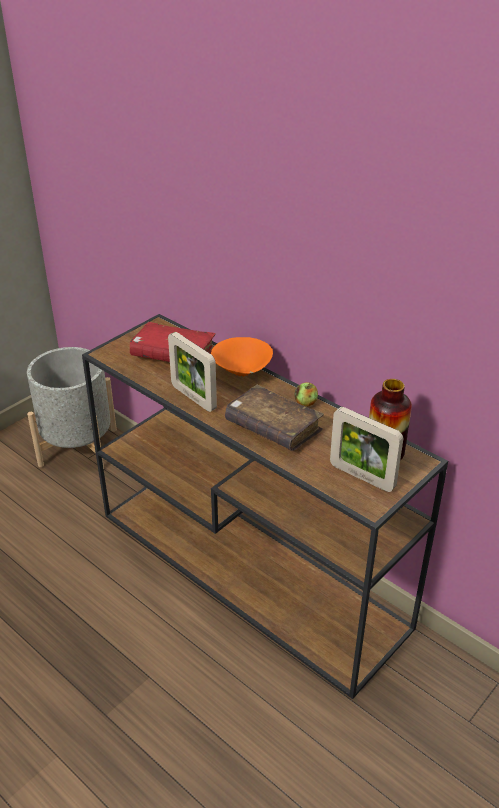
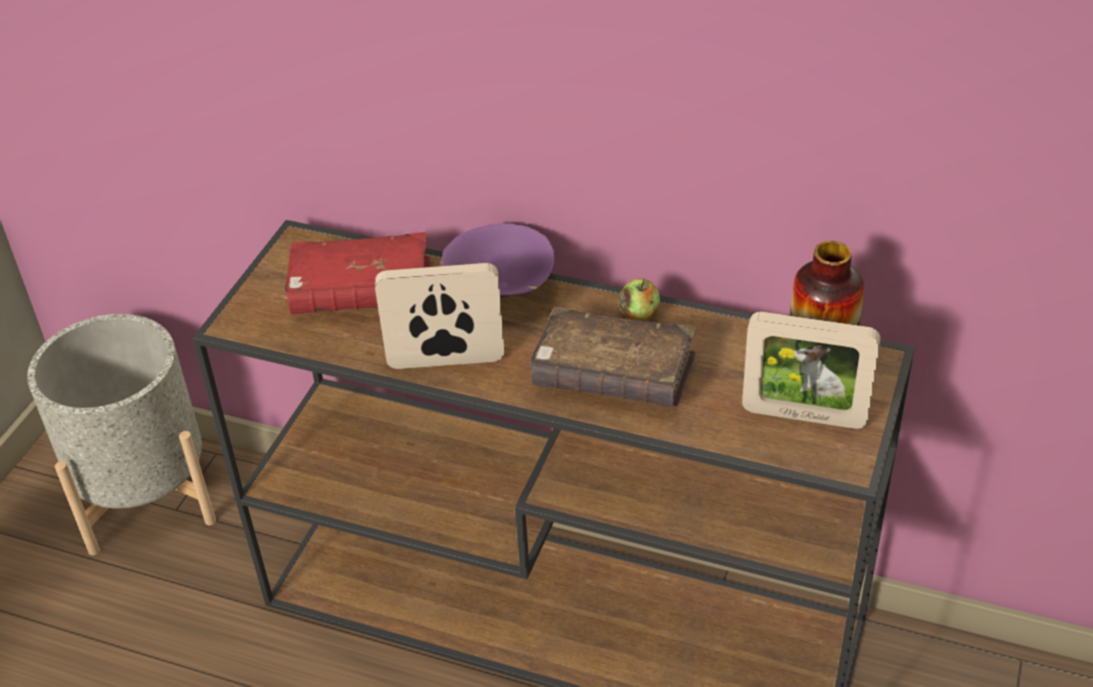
camera: 20 degrees left, 5 degrees up
(193, 398) = (446, 361): picture frame -> picture frame turned 150 degrees clockwise
(242, 373) = (502, 292): orange bowl -> purple bowl

